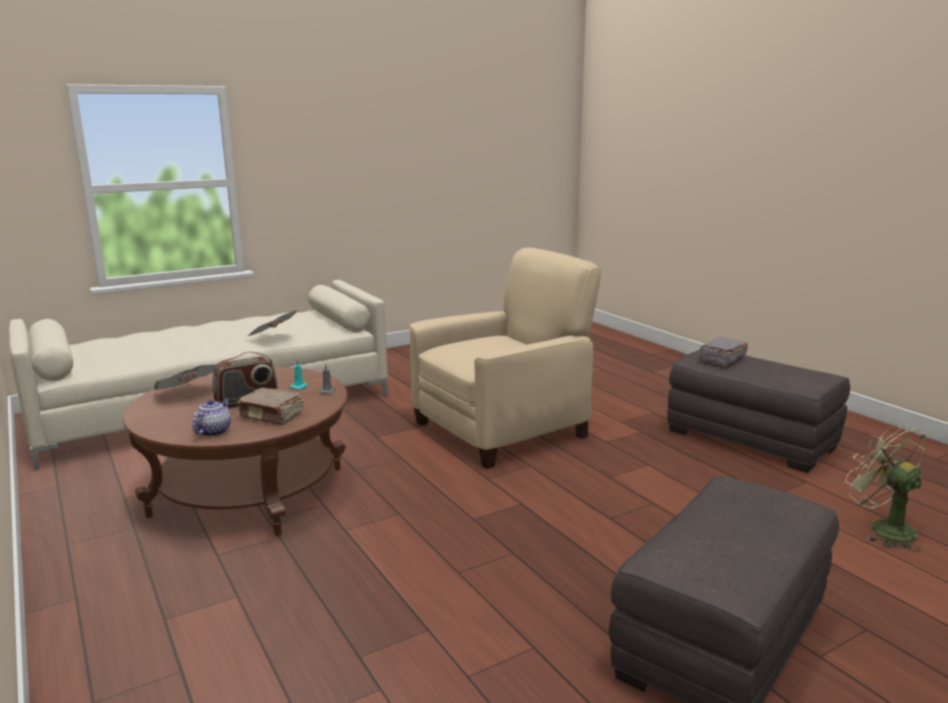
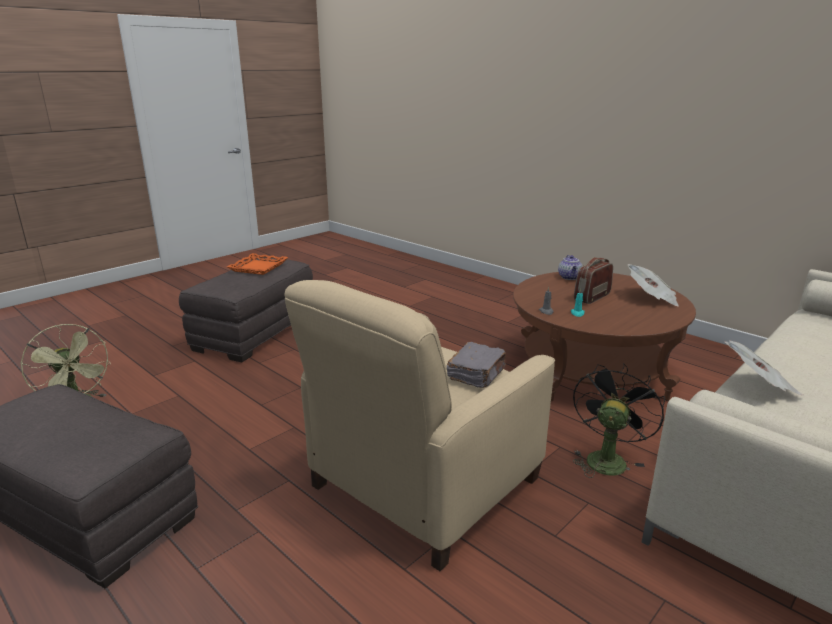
camera: 165 degrees right, 5 degrees up
(272, 416) = (552, 289): brown book -> none
(351, 427) = (606, 458): none -> black fan
(722, 359) = (106, 435): grey book -> grey book (477, 374)
(724, 548) = (258, 267): none -> orange tray

